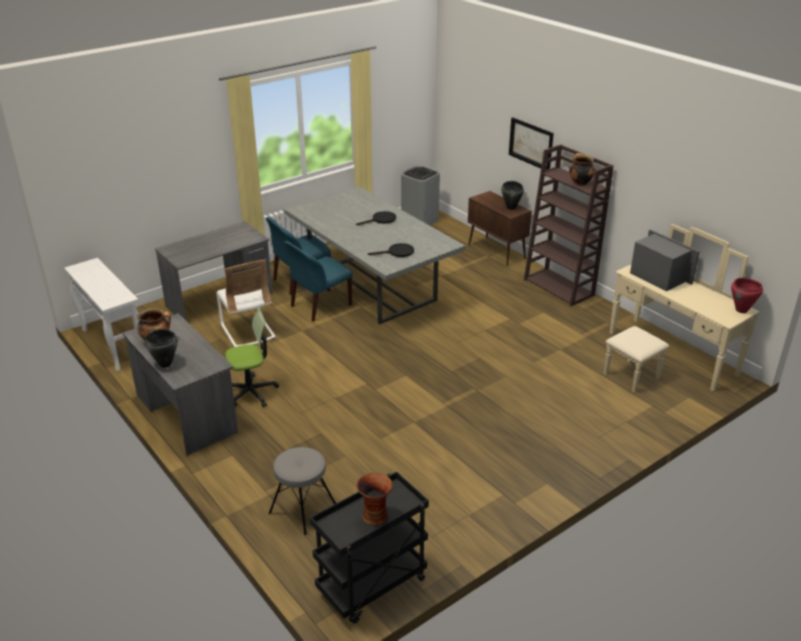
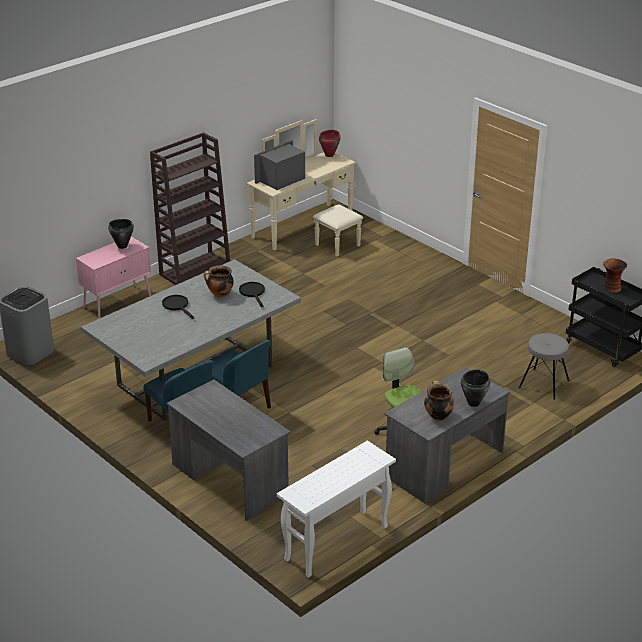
camera: 95 degrees left, 0 degrees up
(247, 331) = (295, 448): white chair -> none
(497, 252) = (118, 302): brown cabinet -> pink cabinet
(531, 144) = (114, 175): picture -> none
(579, 183) = (193, 164): cooking pot -> cooking pot (220, 294)

